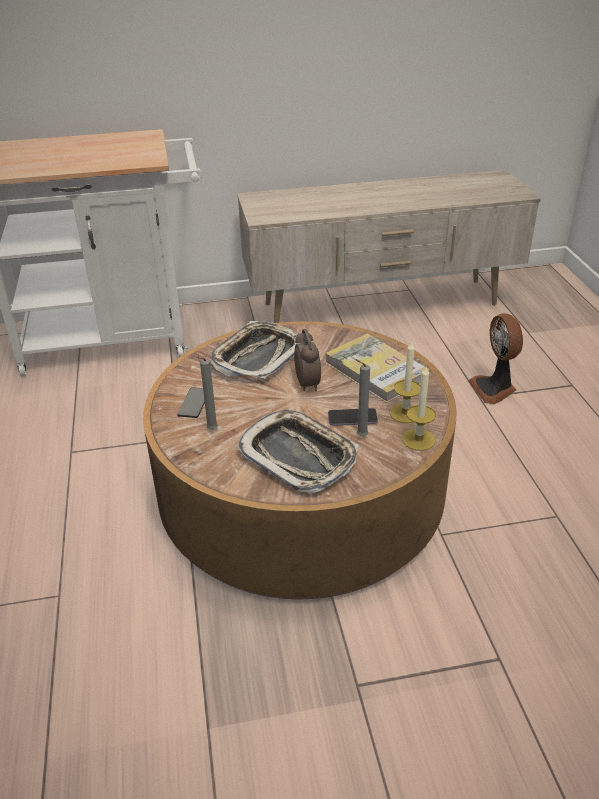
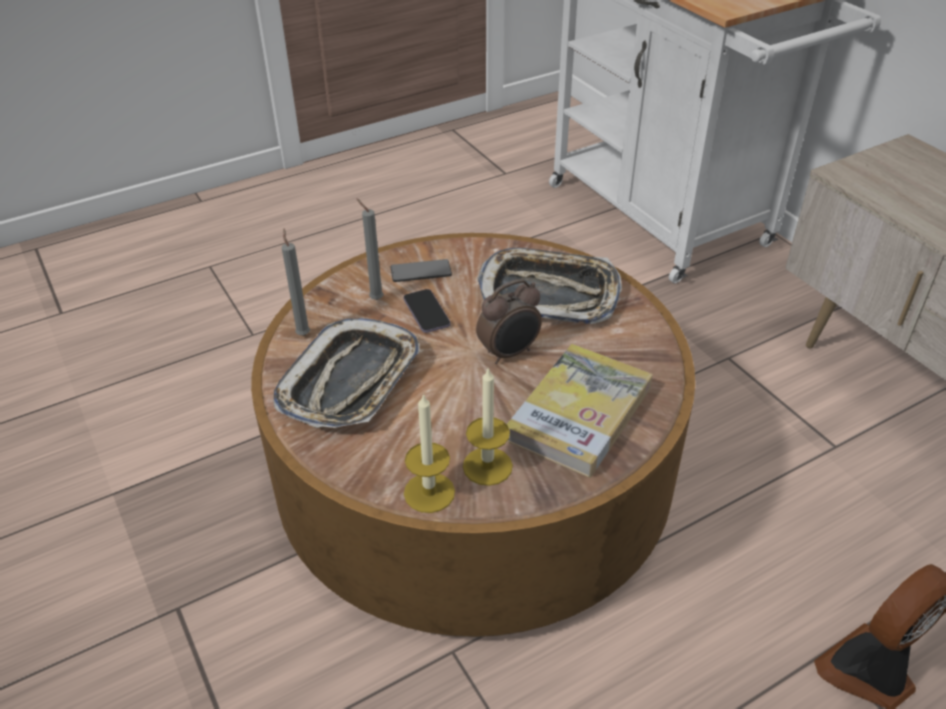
camera: 70 degrees right, 5 degrees up
(352, 418) = (450, 413): phone -> phone (426, 312)
(360, 436) = (414, 429): grey candle -> grey candle (303, 333)

